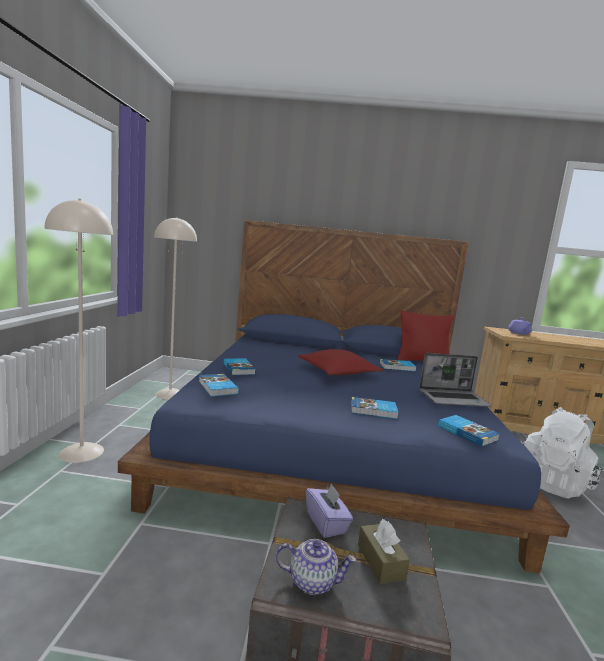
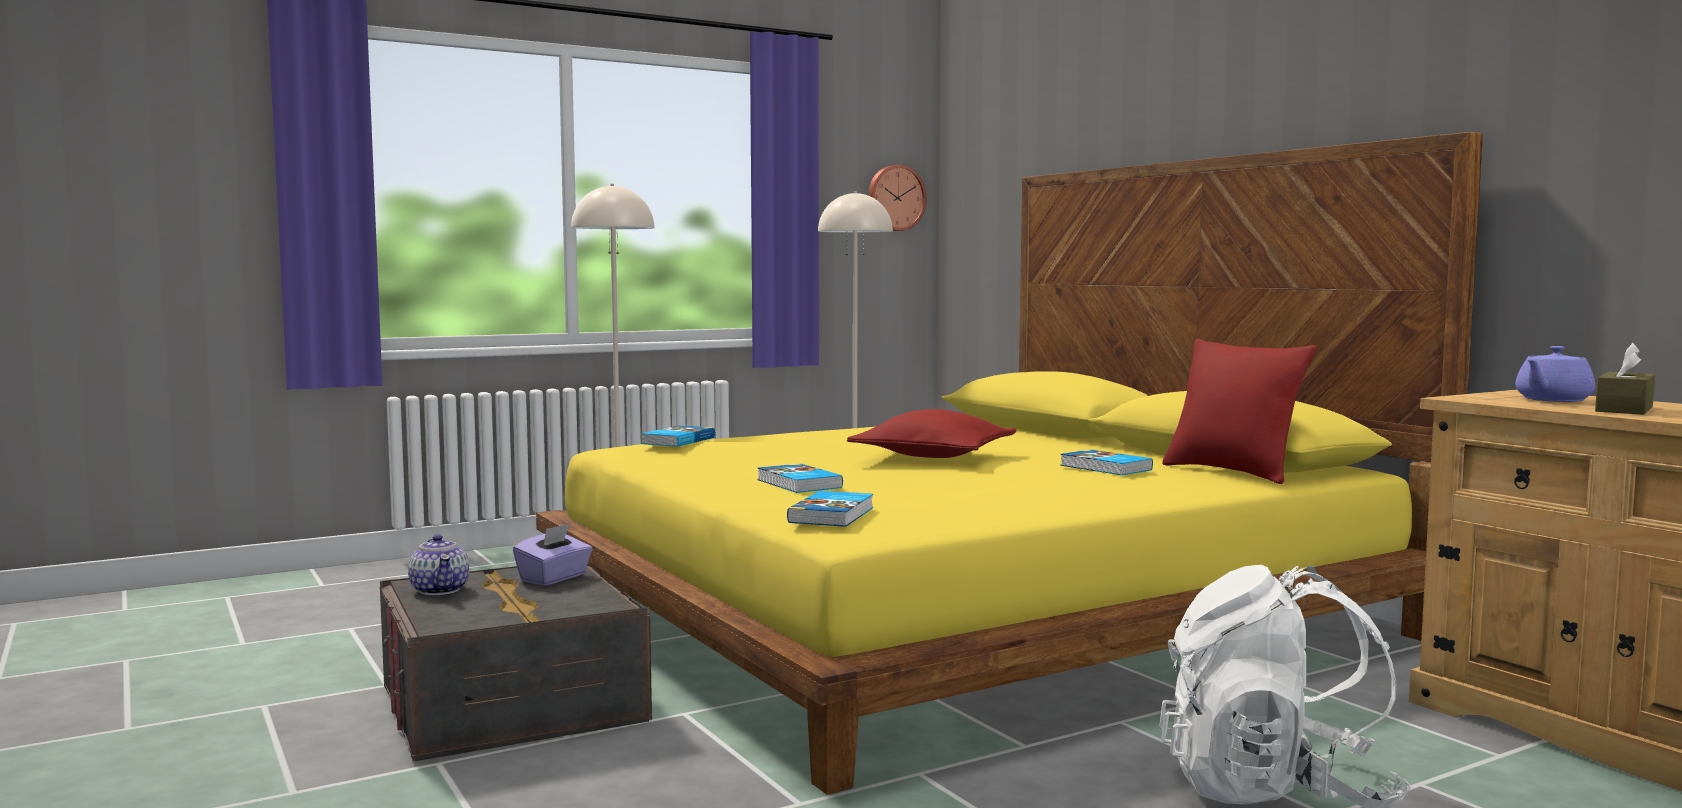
camera: 55 degrees right, 5 degrees down
(156, 217) = (895, 198): none -> wall clock
(239, 369) = (781, 435): book -> none
(332, 439) = (962, 615): blue bed -> yellow bed
(380, 562) = (515, 603): brown tissue box -> brown tissue box (1624, 409)
(454, 399) = (1006, 499): laptop -> none

